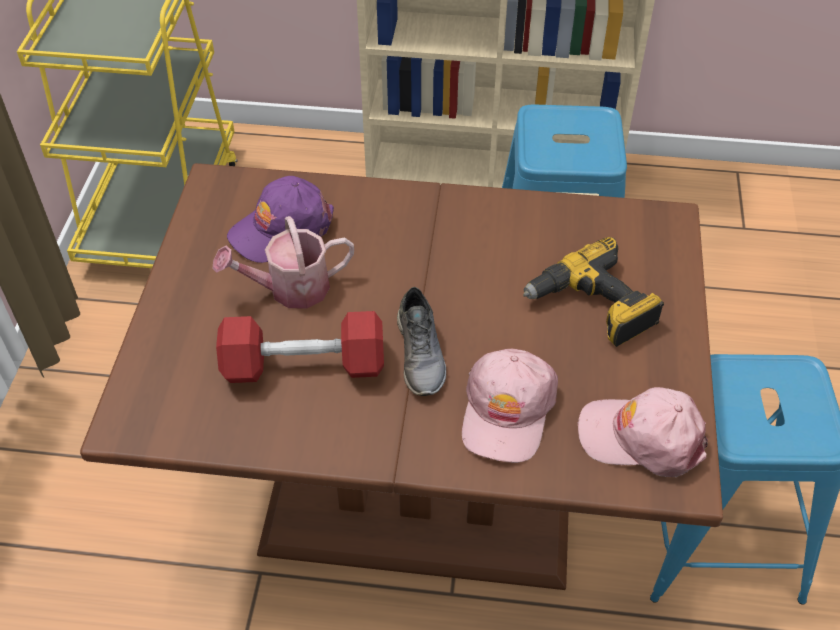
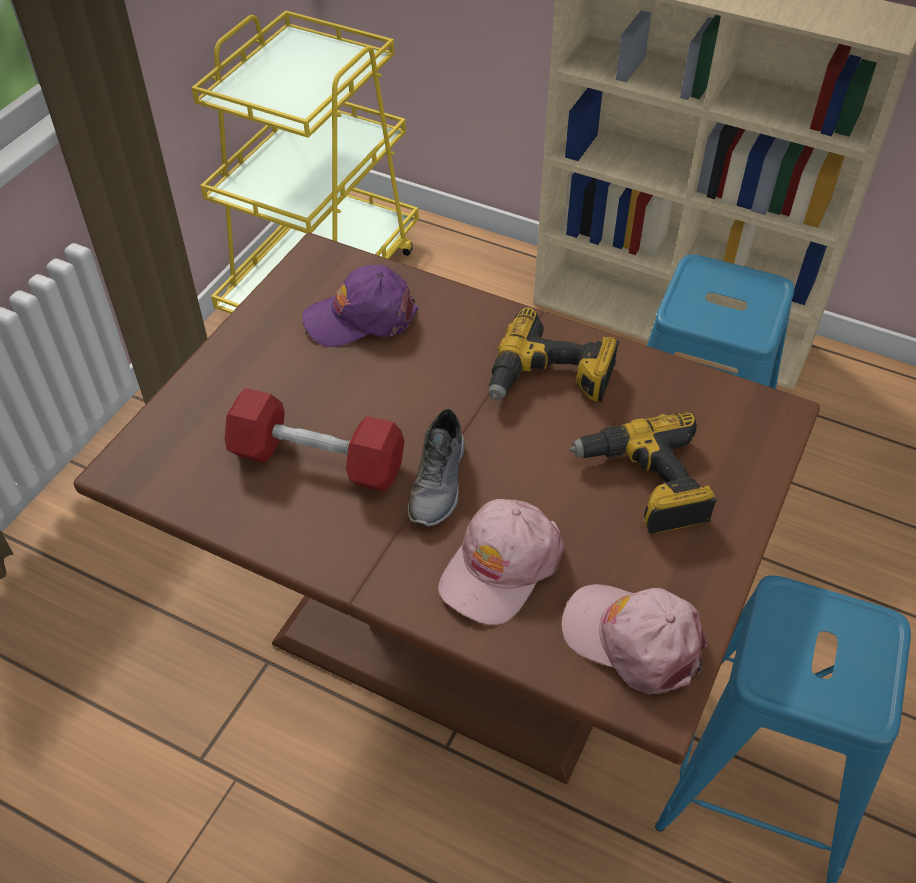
camera: 20 degrees right, 0 degrees up
(290, 289) = (340, 380): watering can -> none
(474, 240) = (550, 379): none -> power drill

